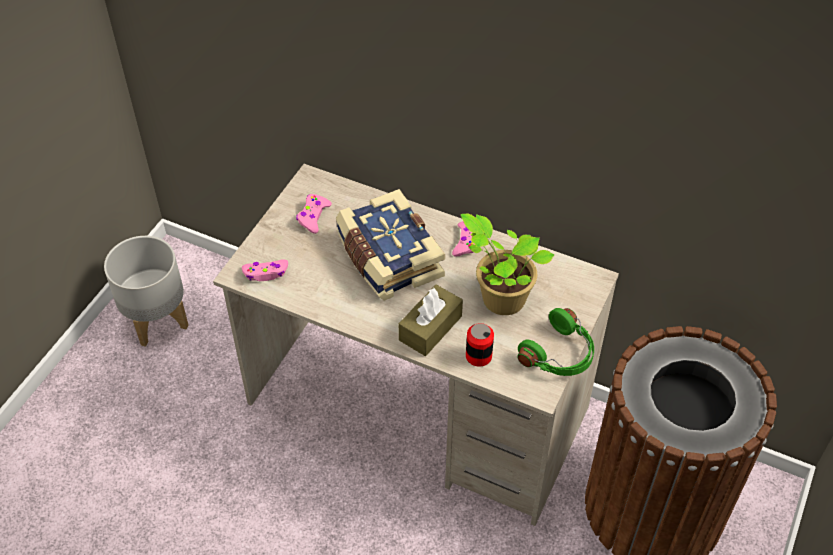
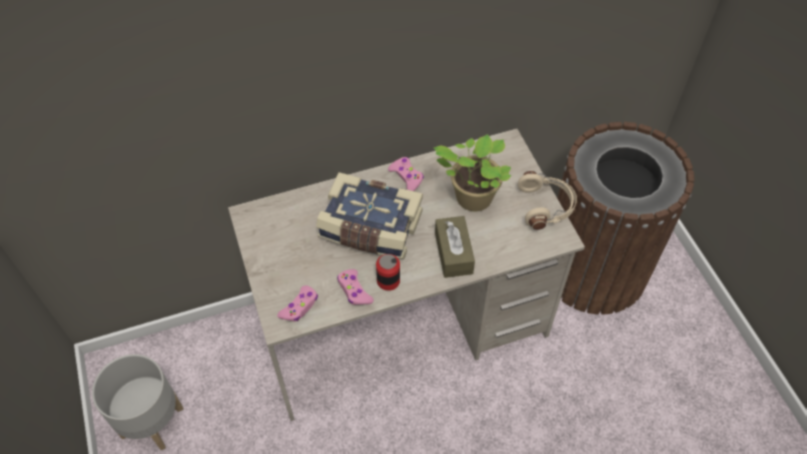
camera: 45 degrees left, 5 degrees up
(313, 217) = (283, 240): pink game controller -> pink game controller (354, 291)
(478, 356) = (503, 246): can -> can (388, 281)
(559, 355) = (546, 206): green headphones -> beige headphones

